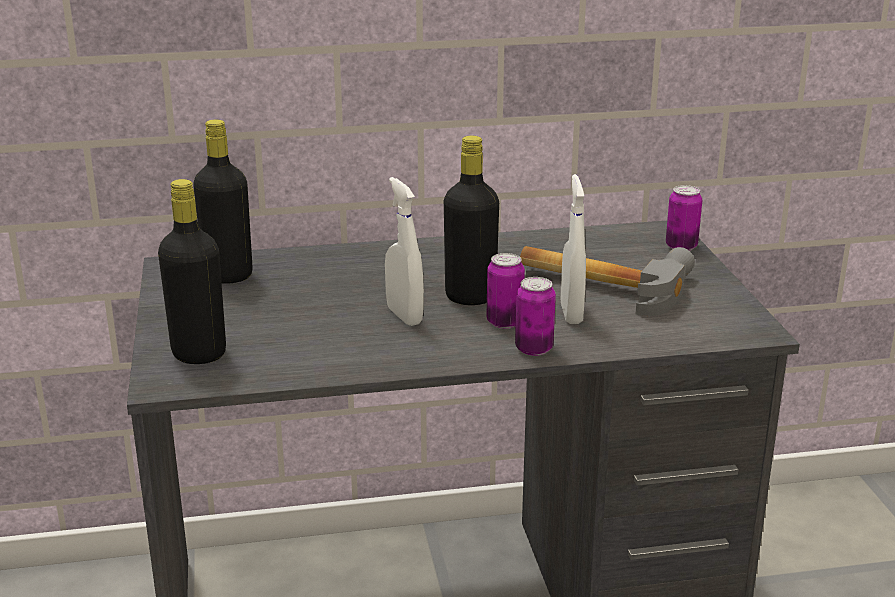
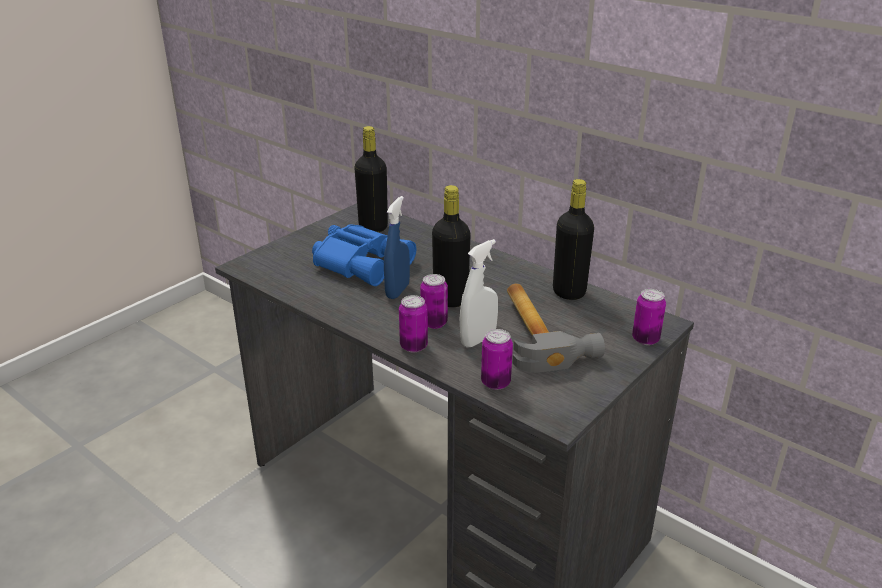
camera: 50 degrees right, 5 degrees up
(199, 354) = (282, 259): black bottle -> black bottle (569, 292)
(301, 311) = (362, 262): none -> blue binoculars
(404, 316) = (397, 291): white spray bottle -> blue spray bottle
(660, 335) = (495, 383): none -> can

